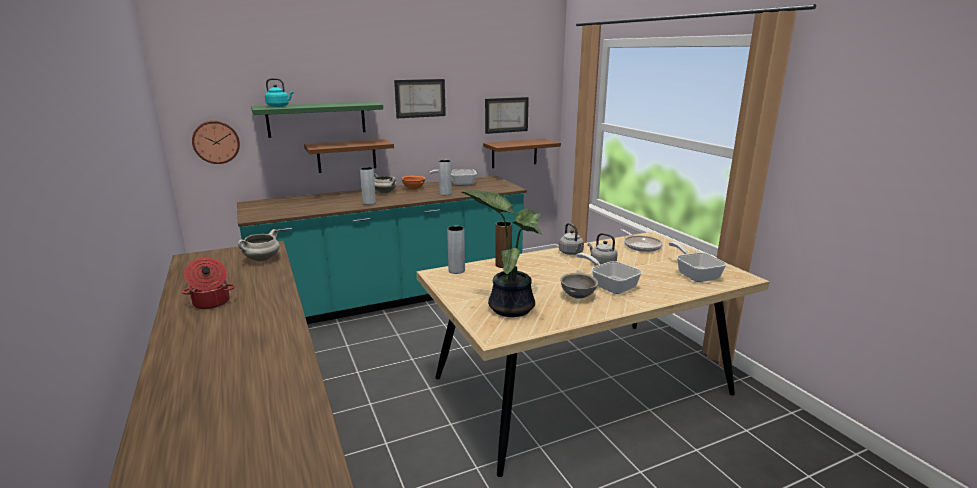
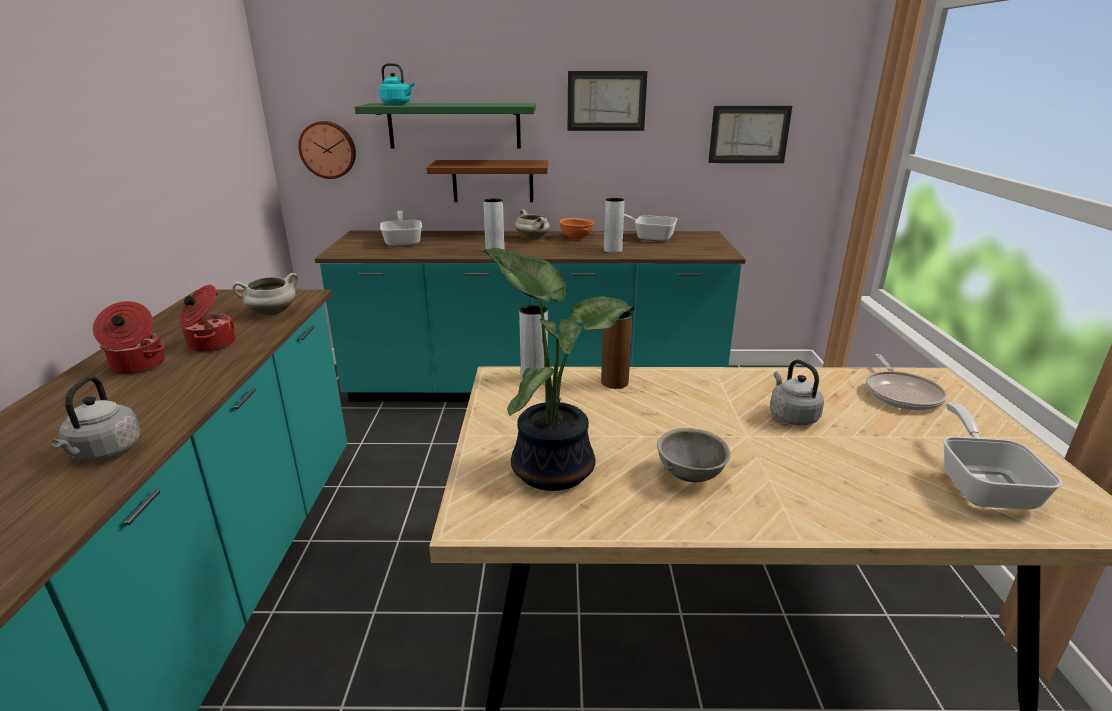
camera: 25 degrees right, 5 degrees up
(246, 283) = (210, 344): none -> cooking pot
(514, 153) = (756, 198): brown shelf -> none
(571, 253) = (751, 383): grey kettle -> grey kettle (104, 452)
(610, 285) = (773, 466): frying pan -> frying pan (403, 241)

